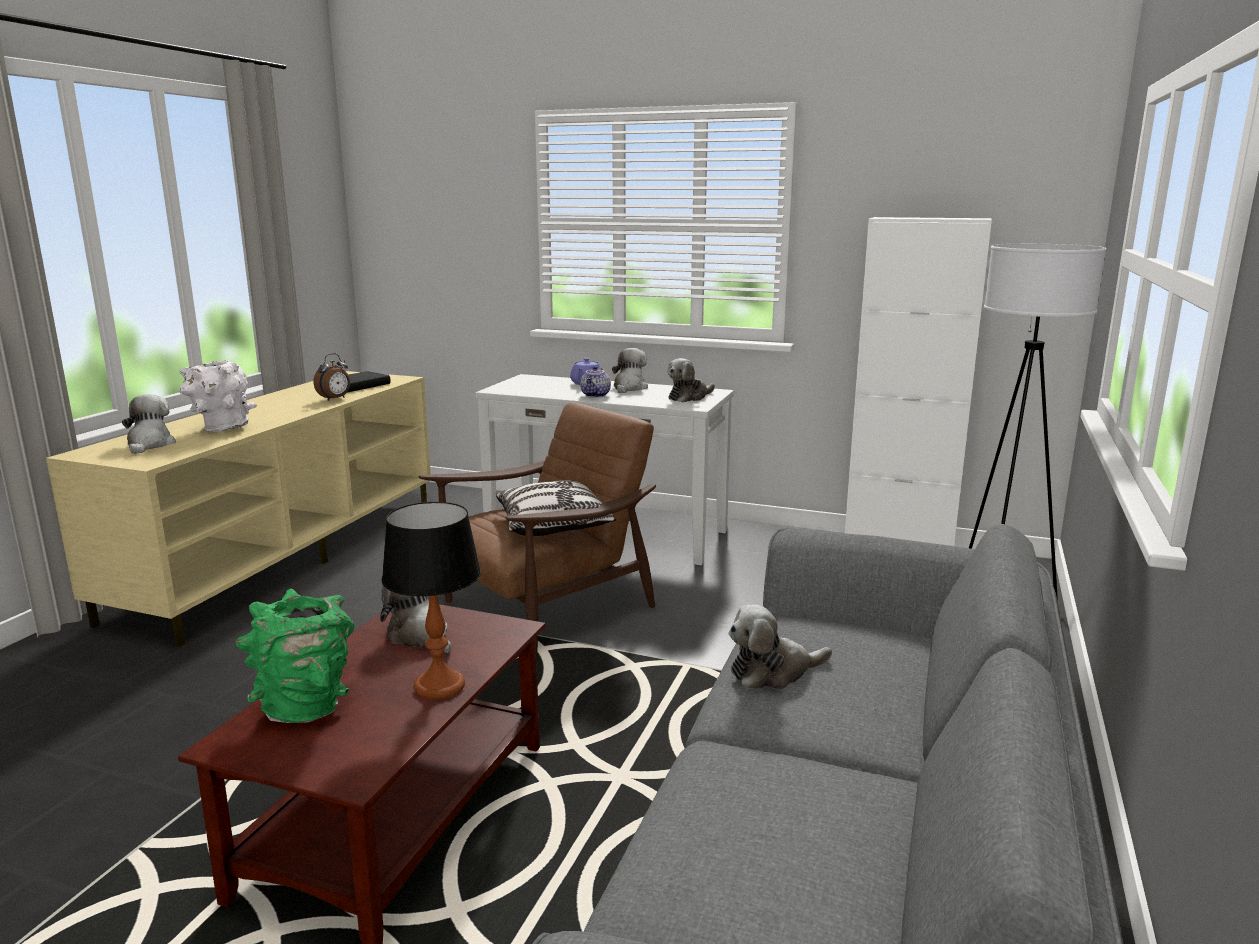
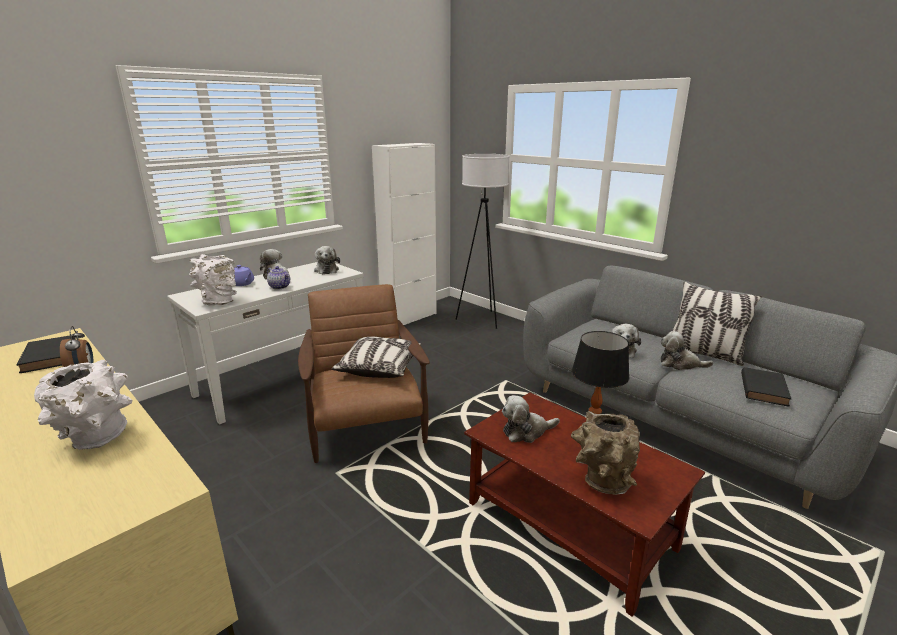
camera: 65 degrees left, 5 degrees up
(149, 445) = (88, 490): plush toy -> plush toy (680, 364)
(307, 706) = (601, 481): green vase -> brown vase
(520, 389) = (218, 302): none -> white vase
(733, 872) = (763, 389): none -> black book
(883, 786) = (704, 354): none -> pillow

